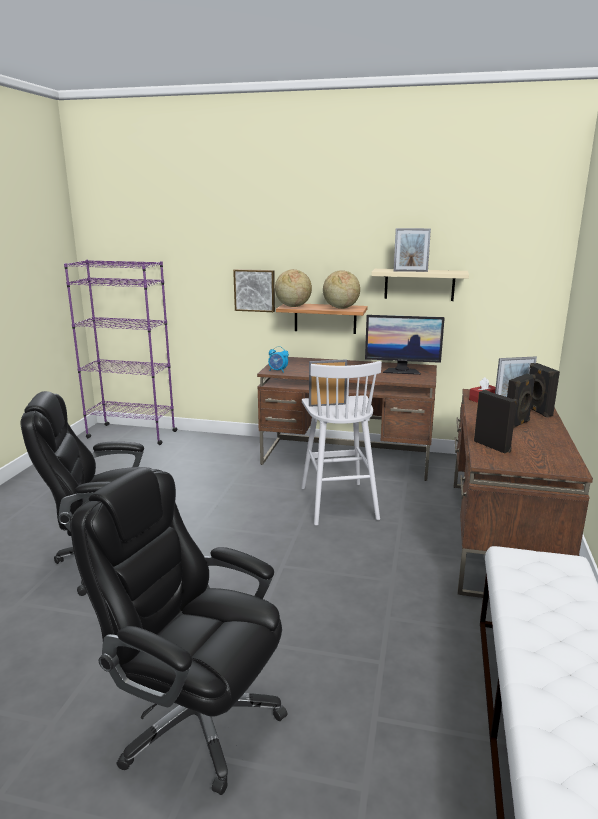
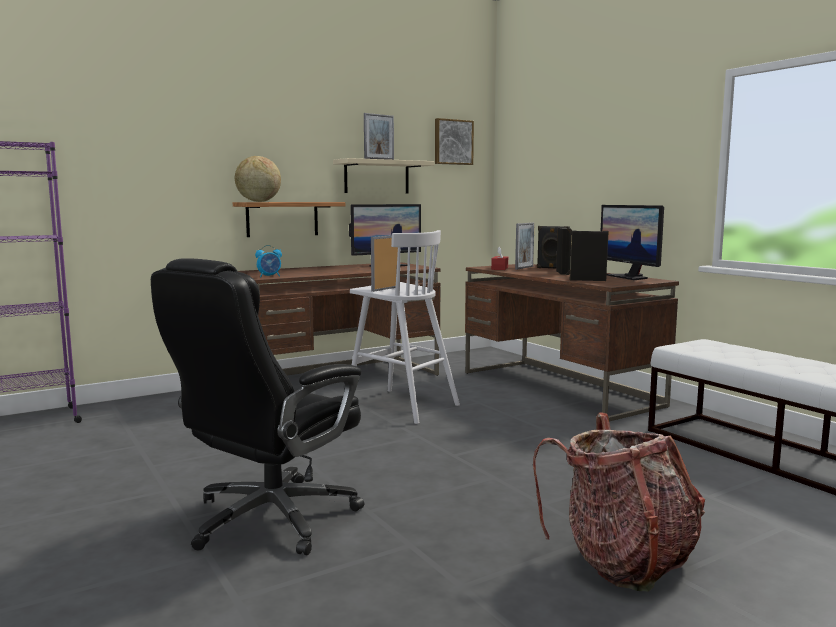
camera: 45 degrees left, 10 degrees down
(196, 718) = (622, 561): black office chair -> backpack
(255, 290) = (192, 187): picture -> picture (453, 142)
(340, 308) = (312, 201): globe -> none
(560, 453) = (629, 277): none -> monitor

